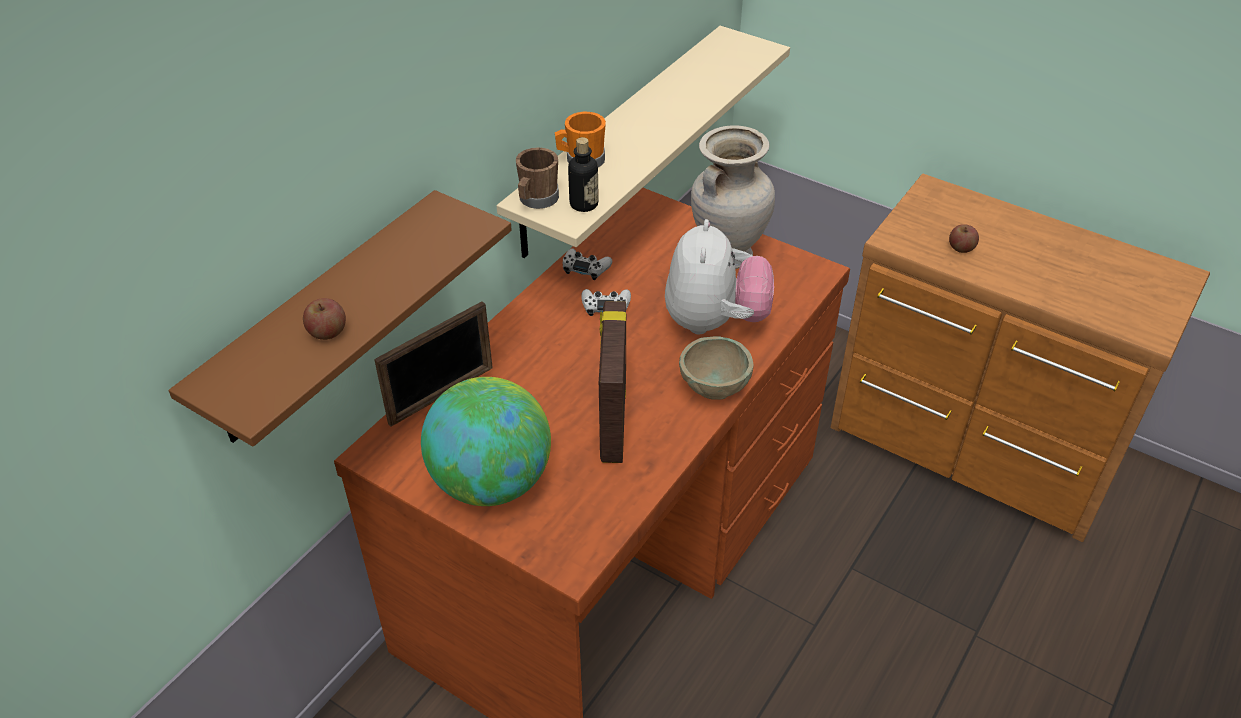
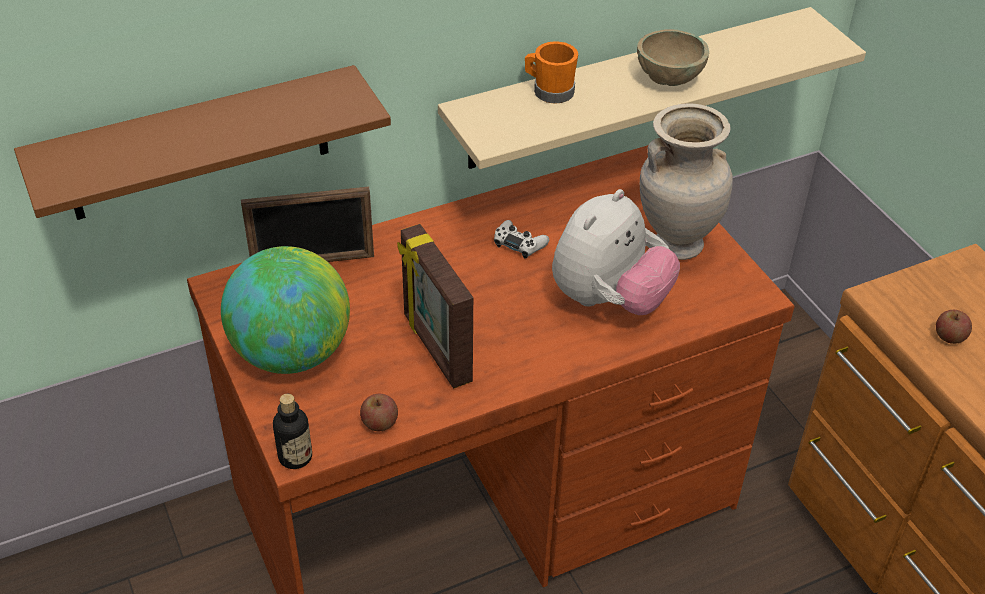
camera: 30 degrees right, 0 degrees up
(327, 332) = (161, 150): apple -> apple (379, 423)
(536, 200) = (475, 112): brown mug -> none
(584, 204) = (514, 132): bottle -> bottle (295, 457)
(585, 268) = (530, 202): white game controller -> none
(611, 422) = (435, 349): picture frame -> picture frame turned 60 degrees counterclockwise
(714, 388) = (555, 360): beige bowl -> beige bowl (669, 80)

